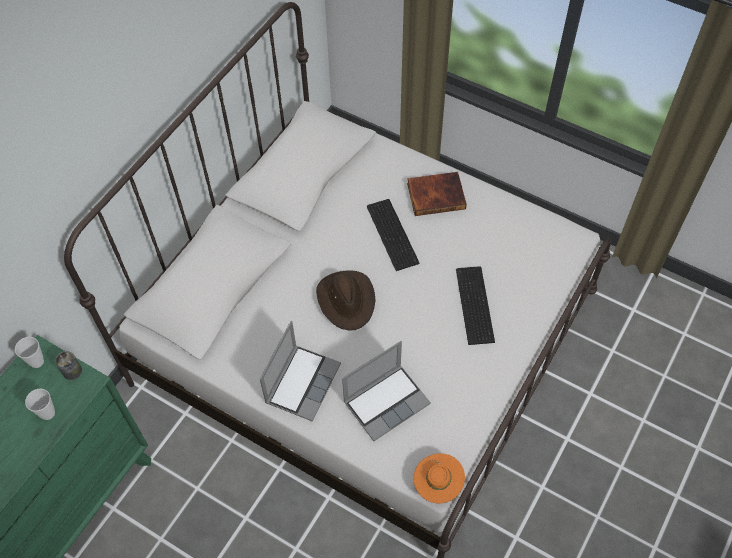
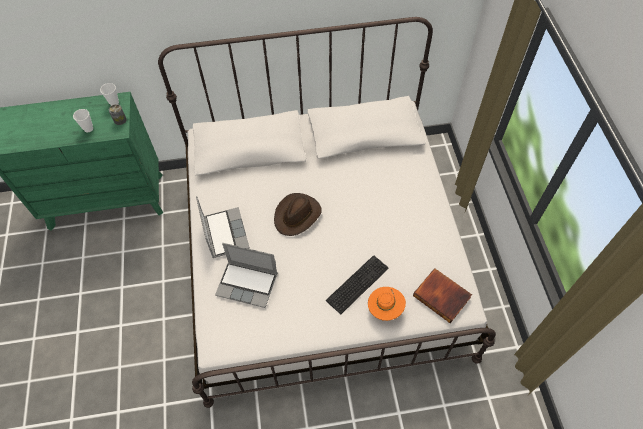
camera: 50 degrees right, 0 degrees up
(302, 382) = (225, 233): laptop -> laptop turned 90 degrees counterclockwise
(393, 233) = (366, 205): keyboard -> none
(436, 195) = (417, 207): book -> book (442, 296)
(437, 484) = (214, 351): orange hat -> orange hat (385, 308)

